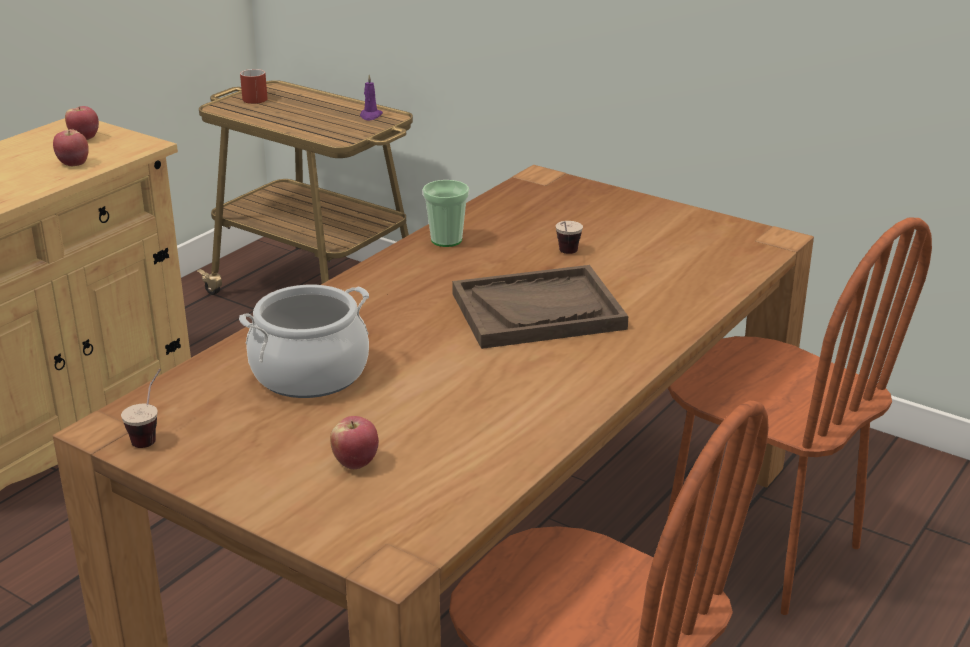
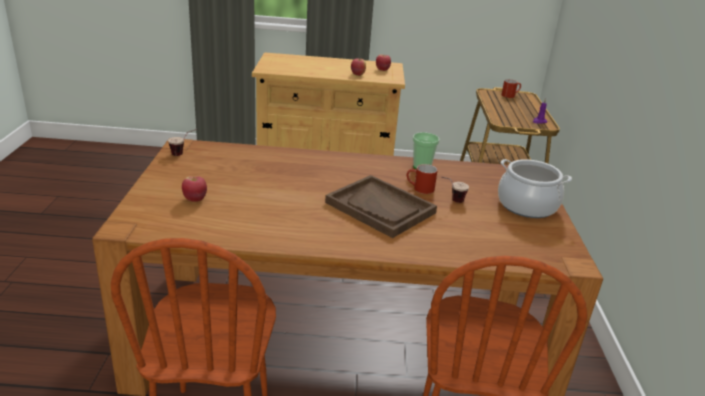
camera: 55 degrees right, 0 degrees up
(309, 373) = (260, 170): cooking pot -> cooking pot (527, 205)
(510, 265) = (419, 189): none -> red mug

